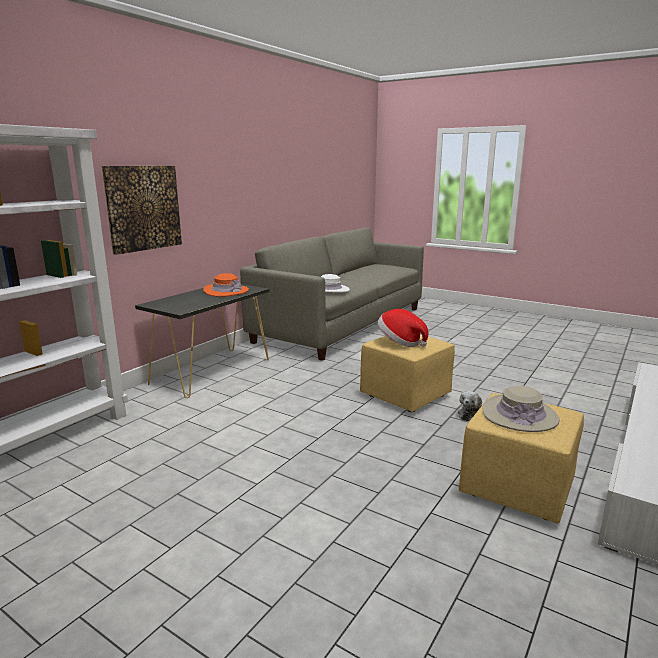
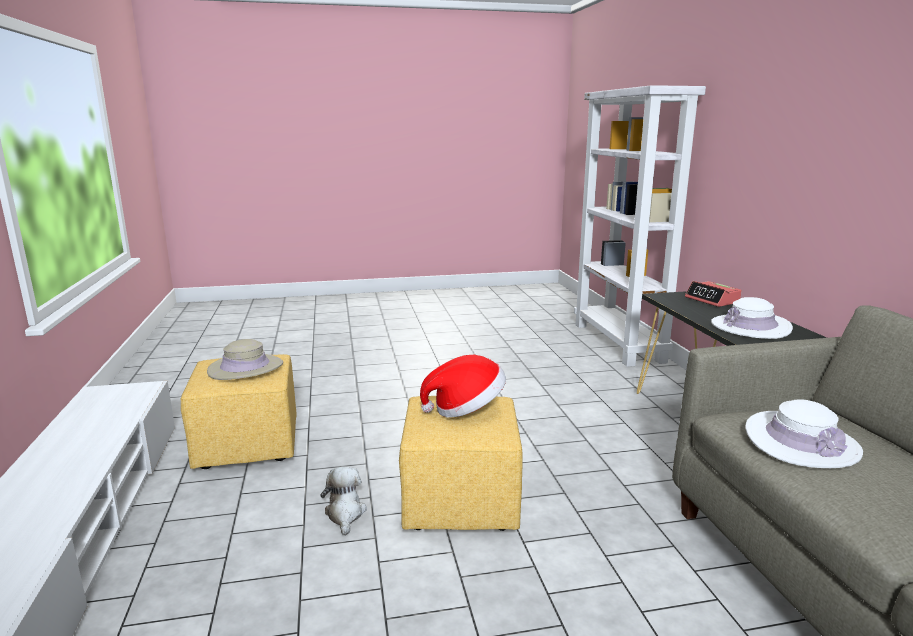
camera: 135 degrees right, 0 degrees up
(143, 208) = (759, 177): picture -> none
(172, 301) = (712, 300): none -> alarm clock
(226, 291) = (750, 327): orange hat -> white hat

